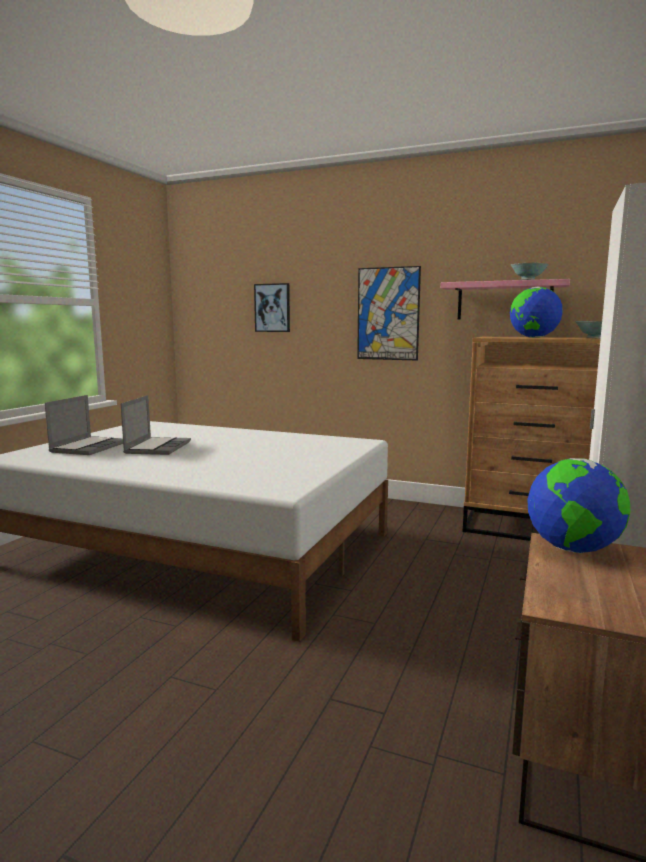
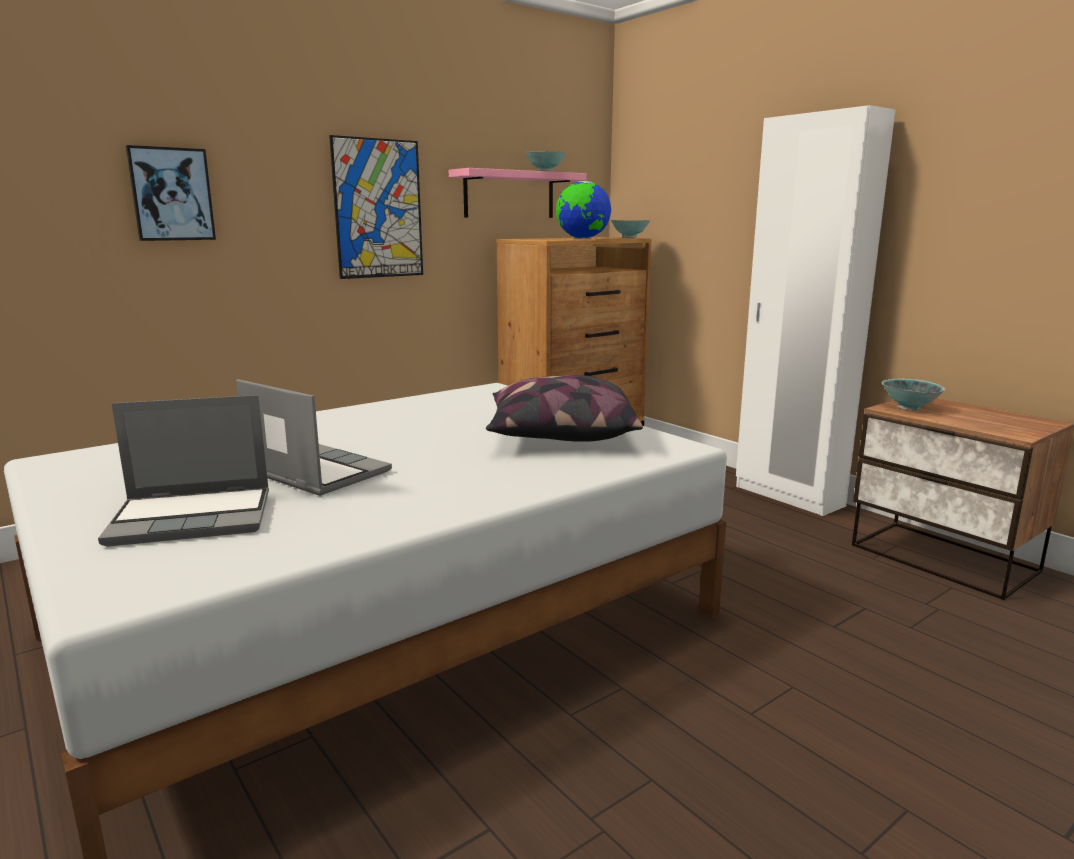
camera: 60 degrees left, 5 degrees up
(89, 447) = (195, 518): laptop -> laptop turned 120 degrees clockwise
(272, 467) = (559, 436): none -> pillow
(573, 549) = (908, 408): globe -> bowl

